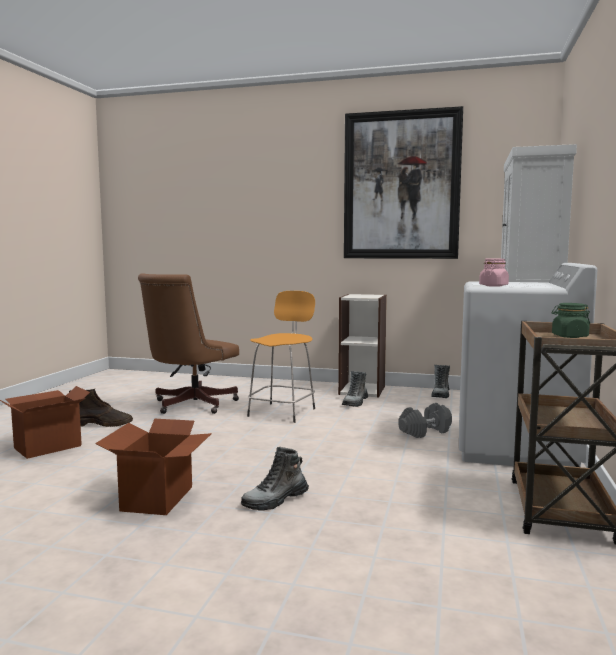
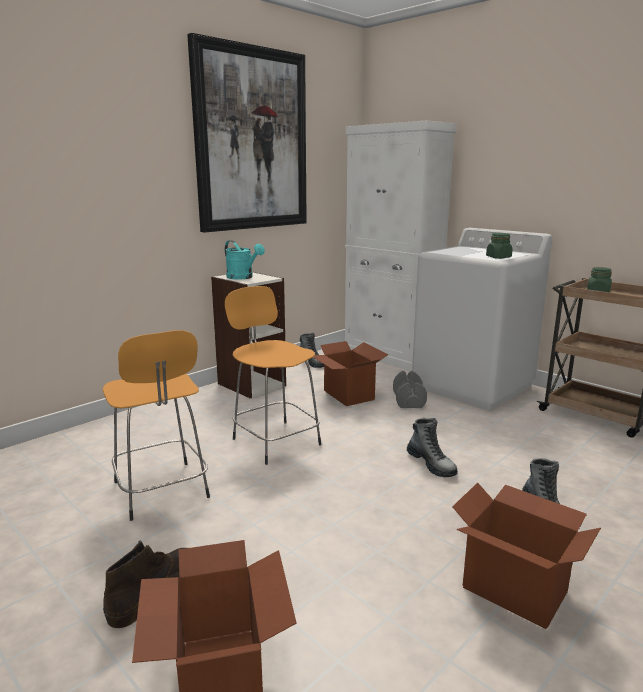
camera: 60 degrees left, 10 degrees up
(190, 405) = (162, 491): brown office chair -> orange stool
(355, 402) = (290, 399): boot -> boot (431, 464)
(359, 295) = (243, 277): none -> turquoise watering can
(396, 414) = (348, 395): none -> cardboard box
(493, 286) = (498, 257): pink jar -> green jar

